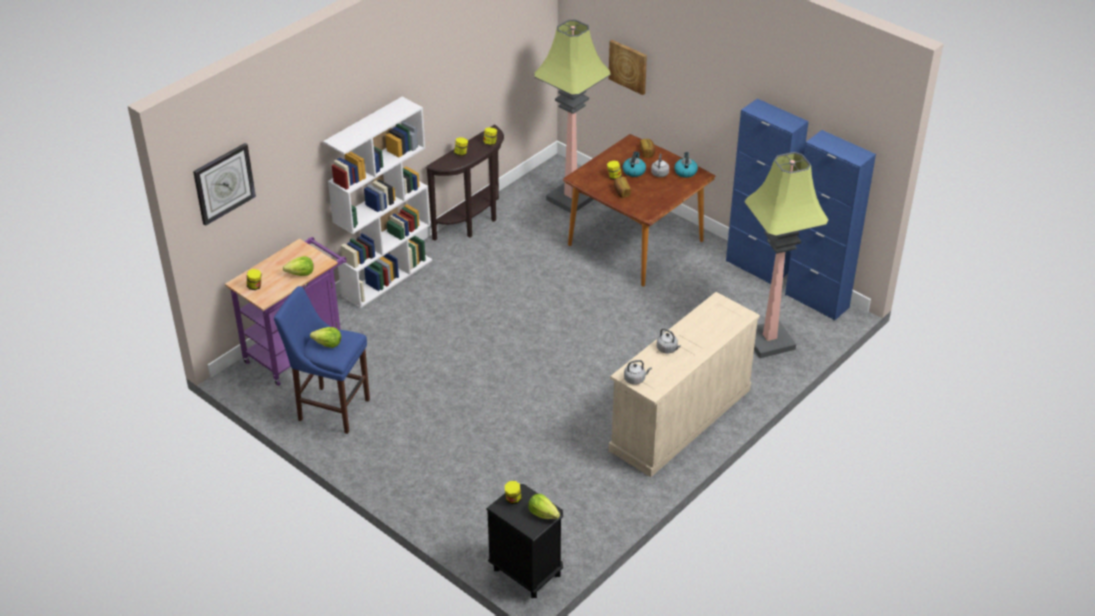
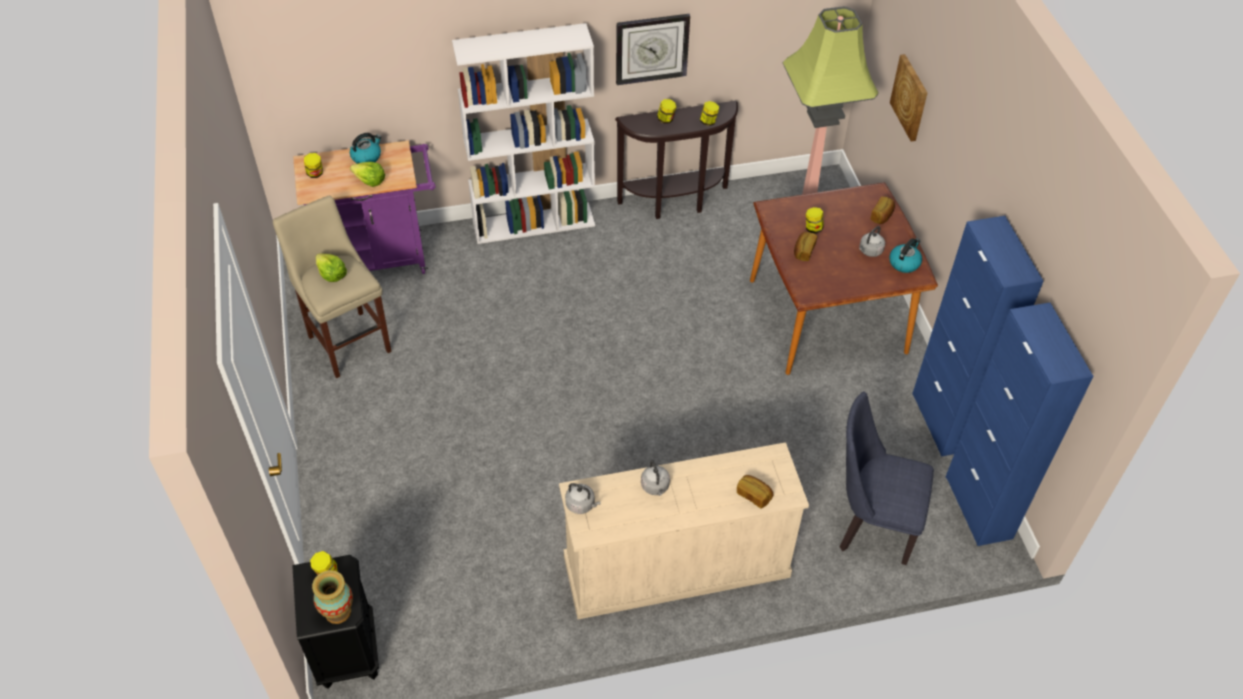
camera: 35 degrees right, 10 degrees up
(224, 183) = (295, 44): wall clock -> wall clock (651, 48)
(330, 408) = (348, 341): blue stool -> beige stool
(543, 513) = (338, 611): lettuce -> vase
(634, 171) = (843, 232): kettle -> kettle (366, 156)
(726, 325) = (754, 495): none -> bread
(768, 341) = (869, 526): floor lamp -> blue chair

